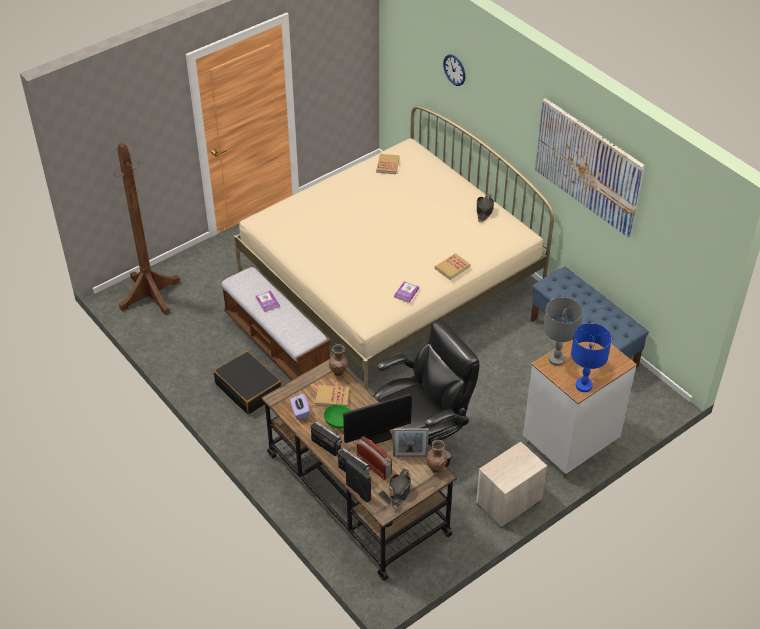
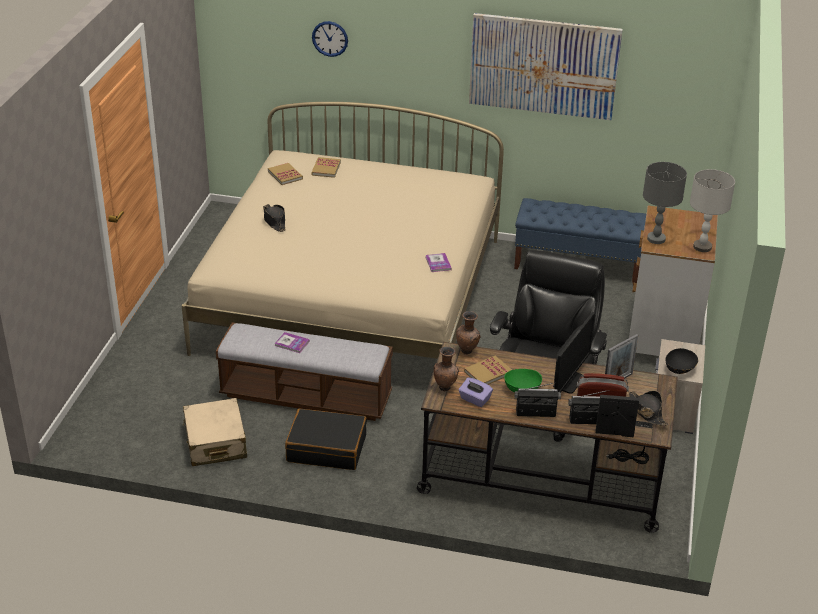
camera: 40 degrees left, 10 degrees down
(150, 295) = (112, 420): brown clothes rack -> none
(190, 345) = (215, 442): none -> beige suitcase
(436, 469) = (653, 379): brown vase -> brown vase (445, 387)
(452, 267) = (452, 227): book -> book (326, 169)
(484, 210) = (422, 174): black hat -> black hat (274, 221)
(502, 473) = (680, 369): none -> black bowl
(583, 385) = (702, 247): blue table lamp -> grey table lamp

